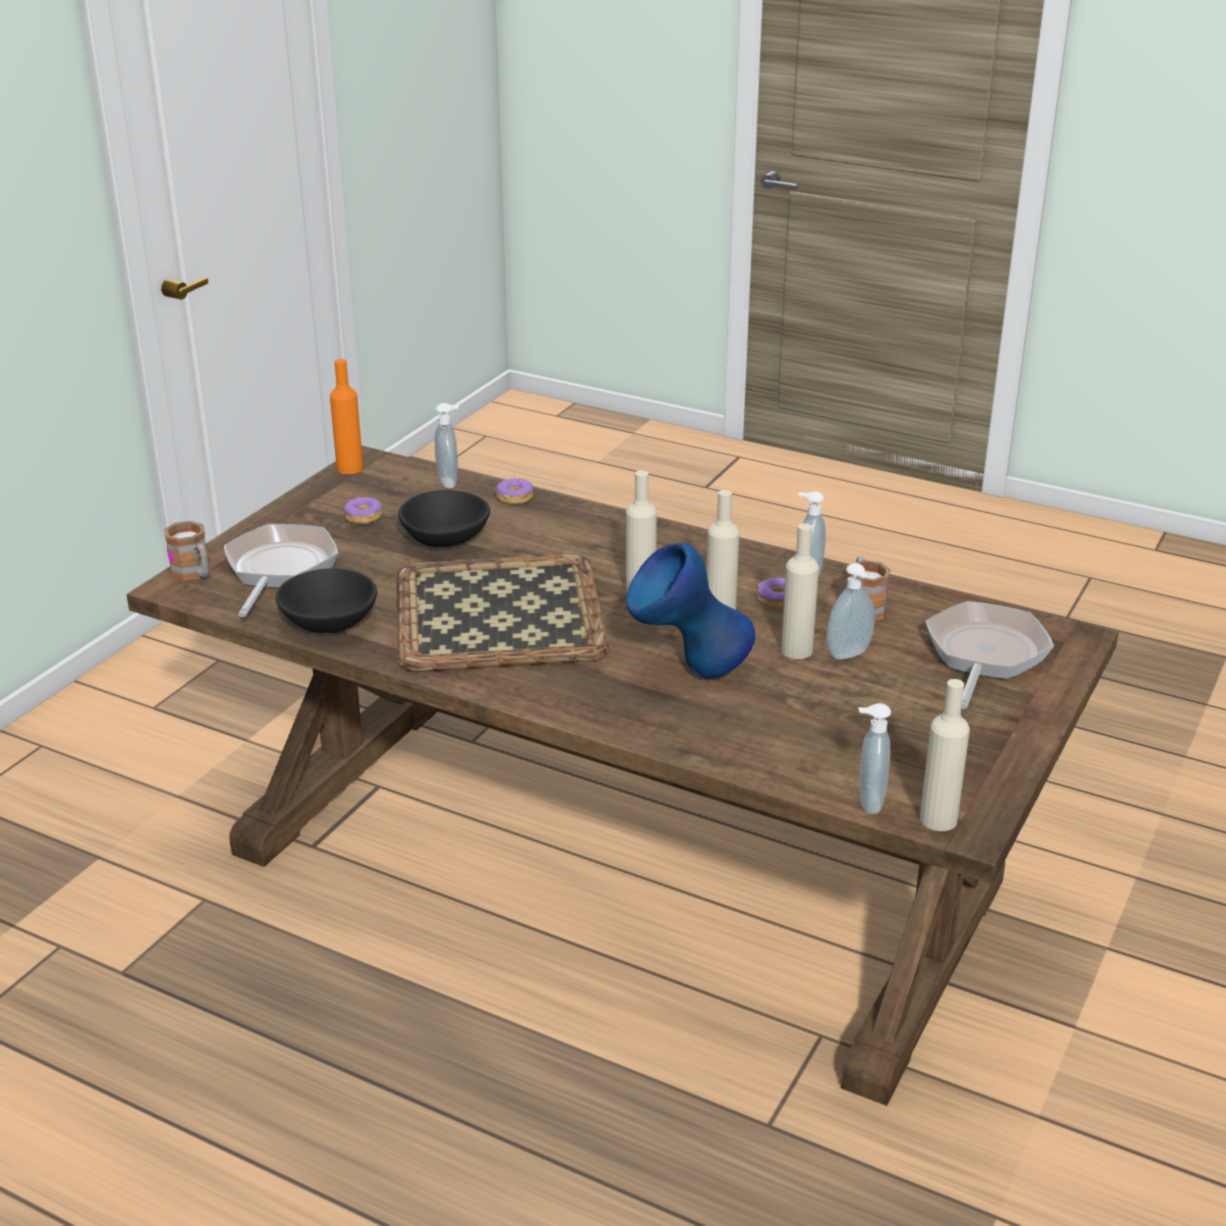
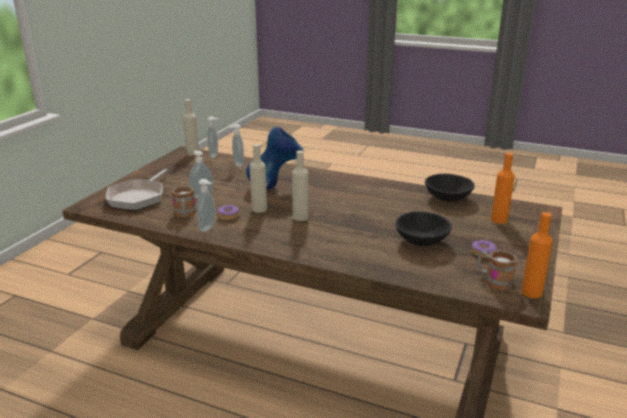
camera: 175 degrees right, 5 degrees down
(194, 574) = (540, 216): mug -> mug (493, 280)
(279, 570) = (499, 220): frying pan -> orange bottle
(450, 482) = (448, 283): soap dispenser -> soap dispenser (237, 164)
(501, 612) = (368, 205): tray -> none
(514, 498) = (395, 272): donut -> none
(796, 650) = (225, 196): beige bottle -> none

